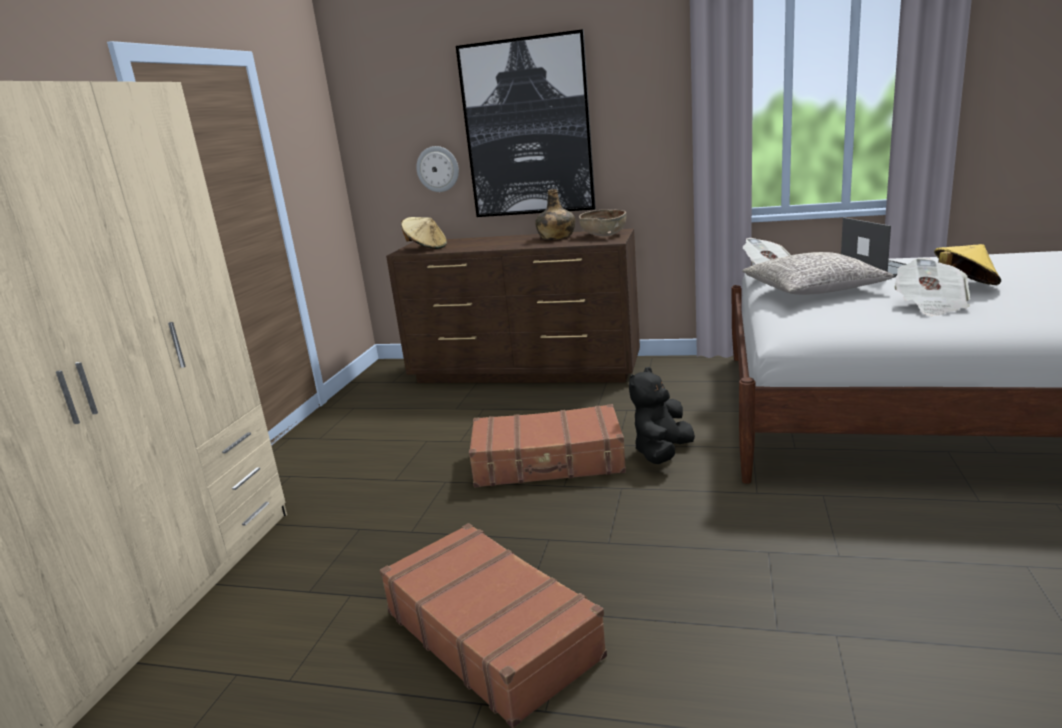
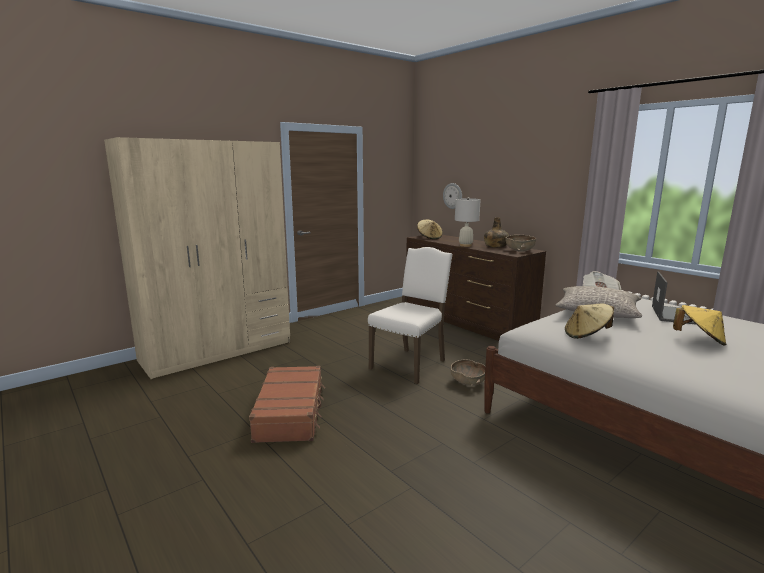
camera: 35 degrees right, 5 degrees down
(513, 246) = (465, 245): none -> white table lamp
(527, 128) = (499, 180): picture -> none
(548, 462) = (410, 364): brown suitcase -> white chair
(662, 453) = (468, 382): black plush toy -> brown bowl
(869, 318) = (587, 335): none -> beige hat
(930, 306) = (643, 341): newspaper -> none

